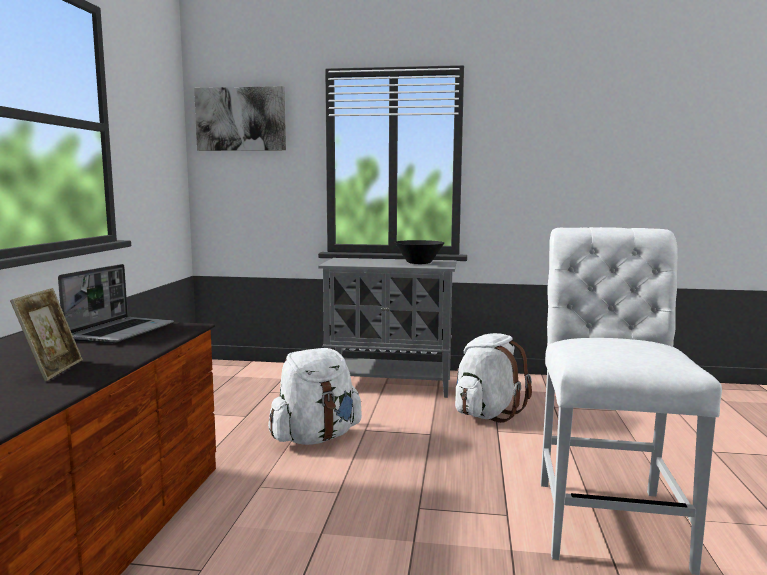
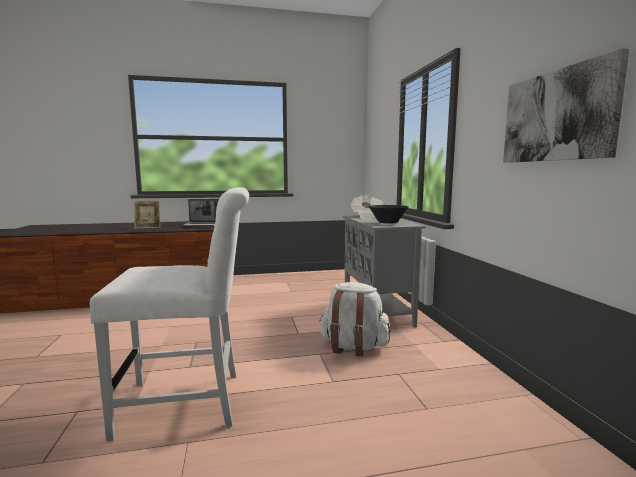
camera: 70 degrees right, 0 degrees up
(241, 119) = (377, 124): picture -> picture (557, 116)
(315, 437) = (273, 308): white backpack -> none
(348, 261) = (367, 216): none -> newspaper

